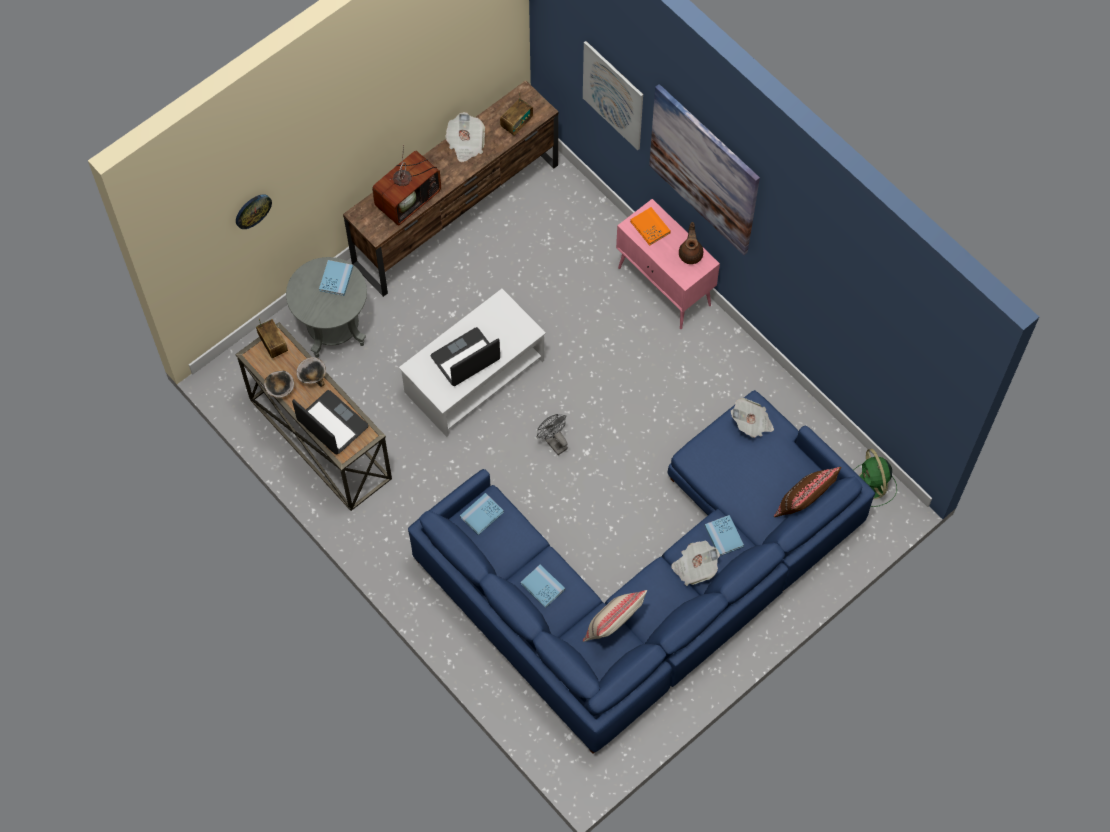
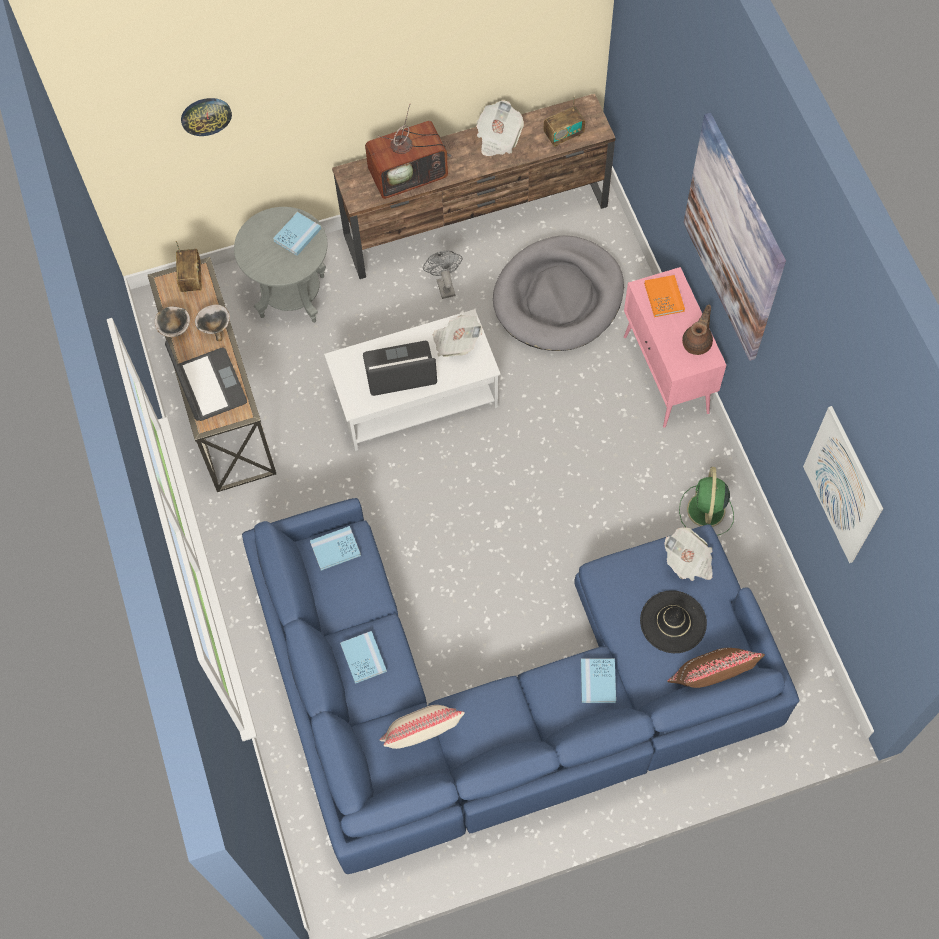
camera: 25 degrees right, 0 degrees up
(552, 254) = (558, 297): none -> grey dog bed
(553, 442) = (467, 499): grey fan -> grey fan (444, 284)
(613, 95) = (667, 125): picture -> picture (842, 485)
(694, 567) = (547, 704): newspaper -> newspaper (456, 342)
(759, 472) = (673, 622): none -> black hat
(872, 485) = (809, 687): green fan -> green fan (706, 511)

